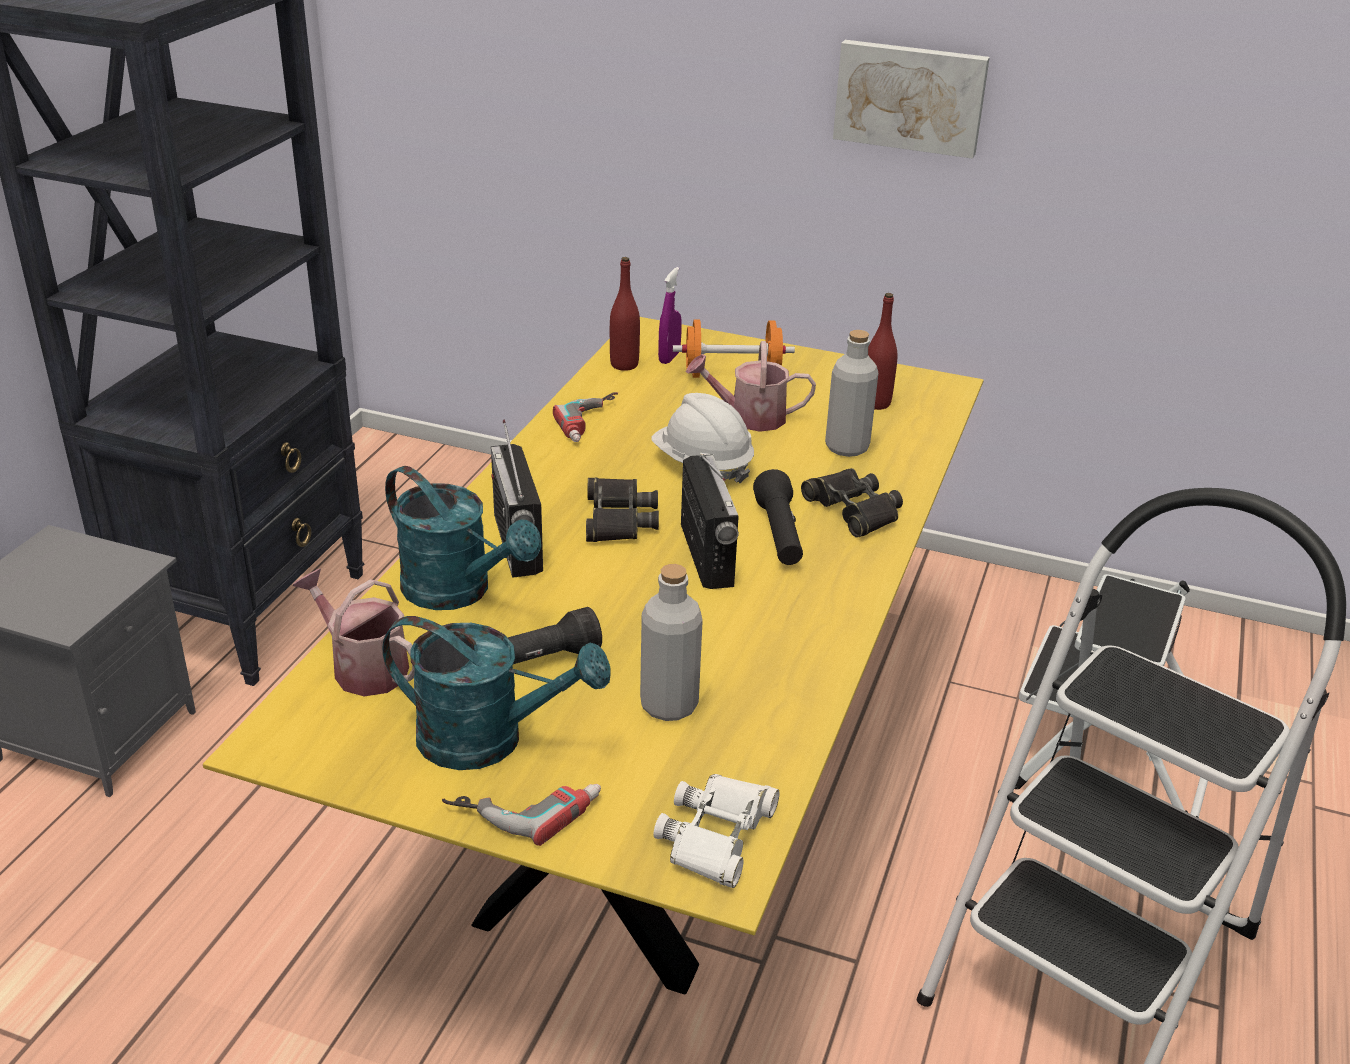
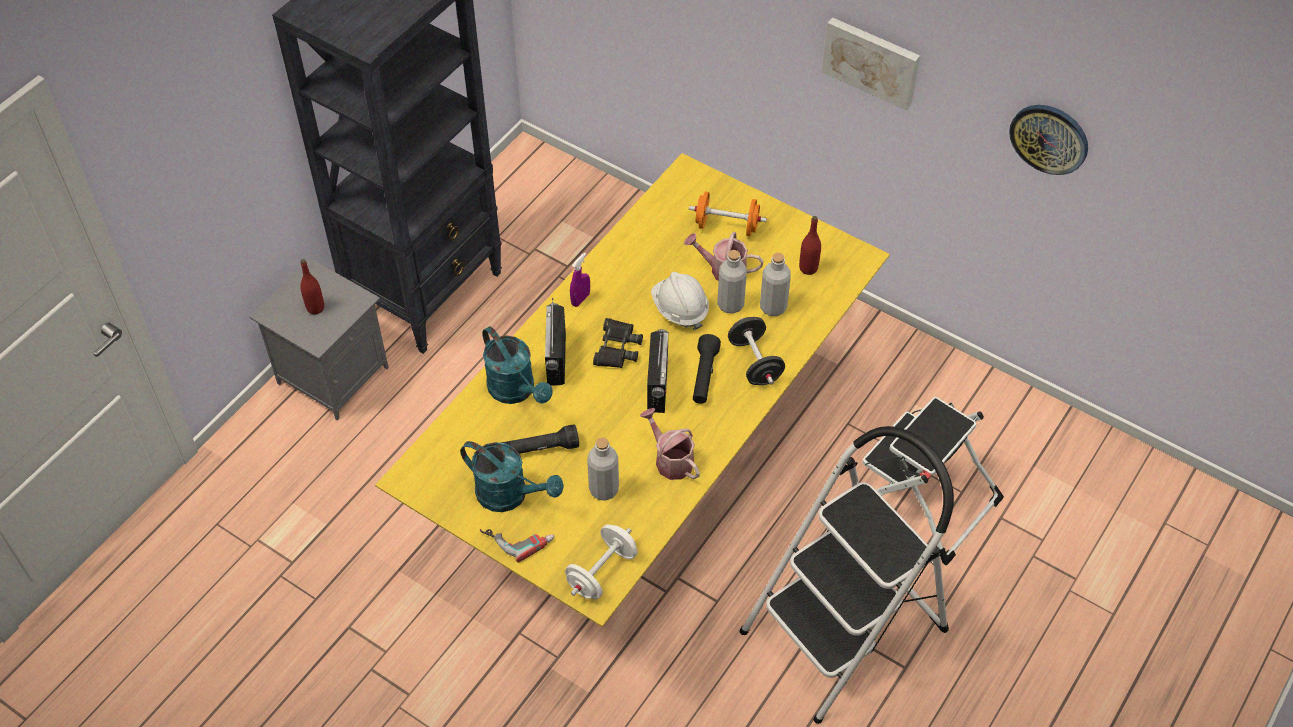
camera: 15 degrees right, 20 degrees up
(363, 667) = (458, 437): watering can -> watering can (670, 459)
(595, 423) = (627, 261): power drill -> none
(624, 365) = (661, 206): red bottle -> red bottle (315, 308)
(669, 357) = (692, 202): purple spray bottle -> purple spray bottle (580, 299)
(717, 836) = (602, 572): white binoculars -> white dumbbell
(779, 451) = (730, 304): none -> grey bottle
(853, 510) = (755, 362): black binoculars -> black dumbbell
(1206, 133) = (1049, 138): none -> wall clock

